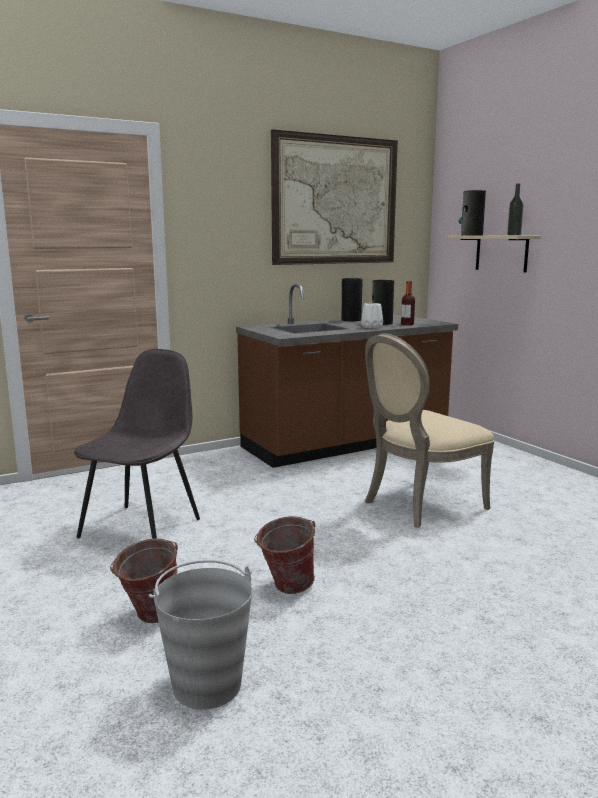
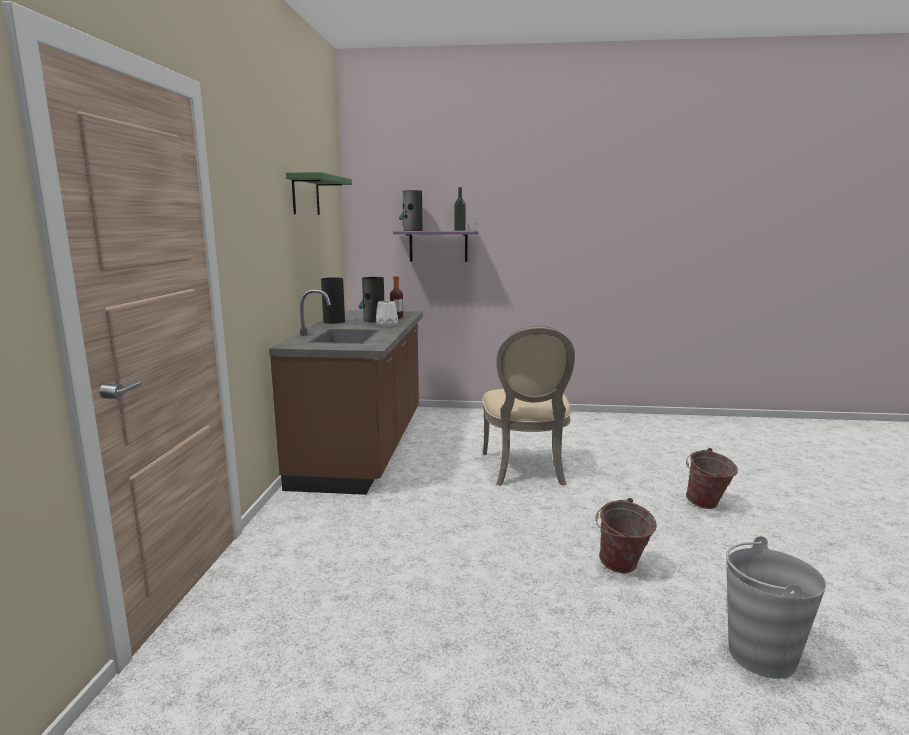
camera: 55 degrees left, 0 degrees up
(142, 527) = (417, 606): grey chair -> none
(148, 616) = (627, 656): bucket -> bucket (706, 505)
(335, 201) = (305, 195): picture -> green shelf
(501, 253) = (438, 246): beige shelf -> purple shelf

